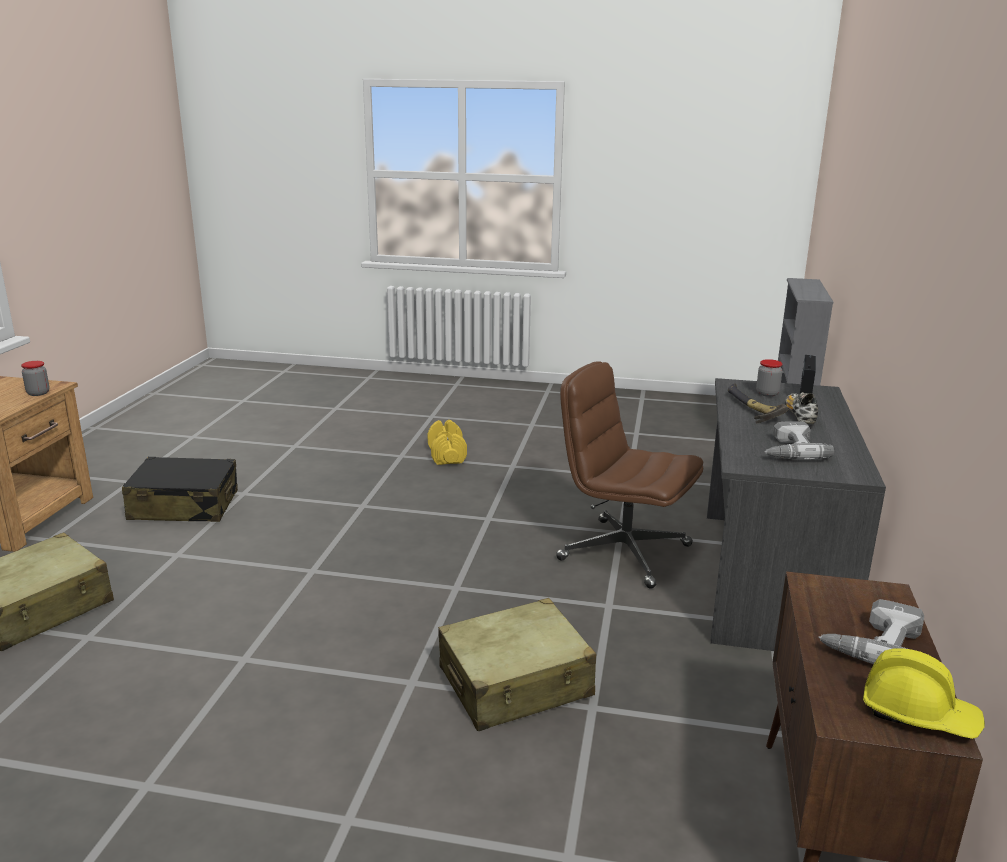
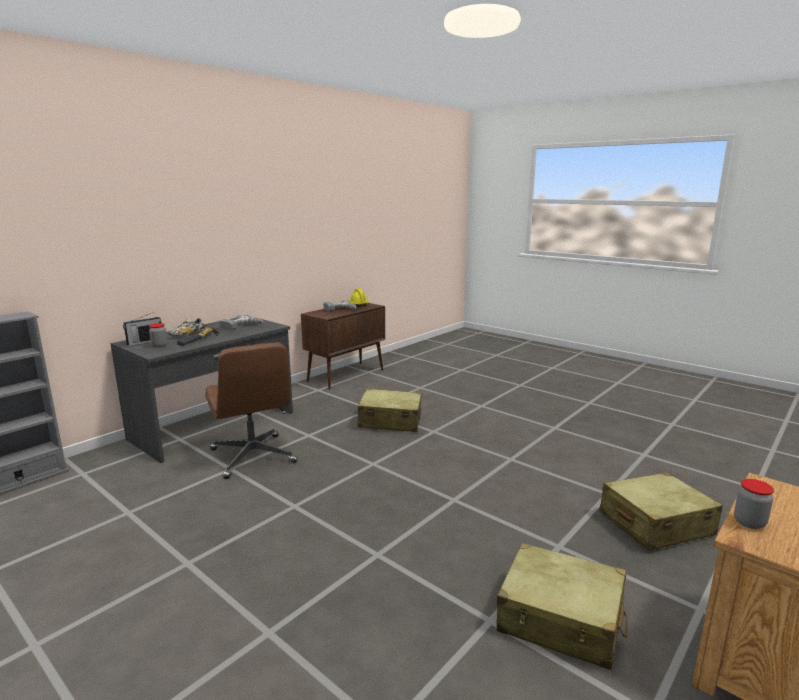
camera: 150 degrees left, 5 degrees down
(184, 506) = (560, 619): black suitcase -> beige suitcase
(447, 455) = (220, 610): yellow dumbbell -> none

